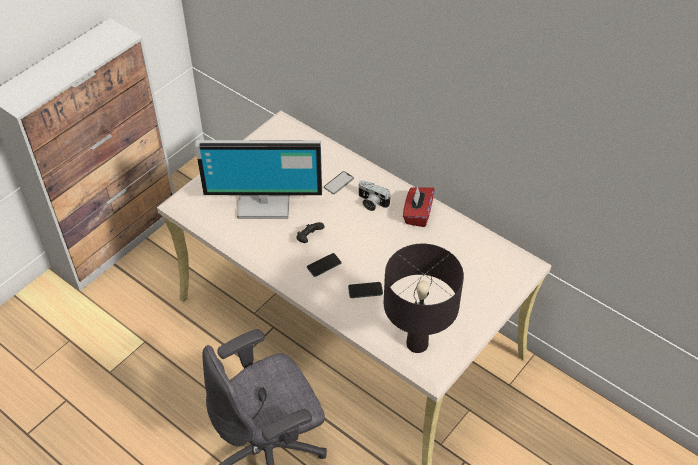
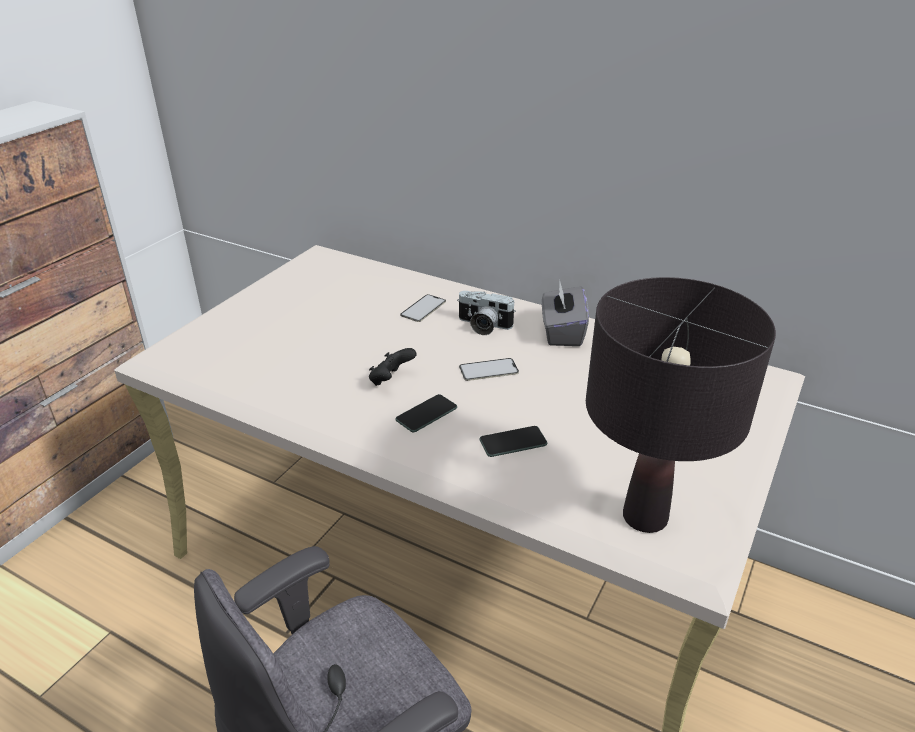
camera: 10 degrees left, 15 degrees down
(264, 203) = (304, 342): monitor -> none
(365, 238) = (488, 370): none -> phone
(417, 214) = (562, 332): red tissue box -> grey tissue box

